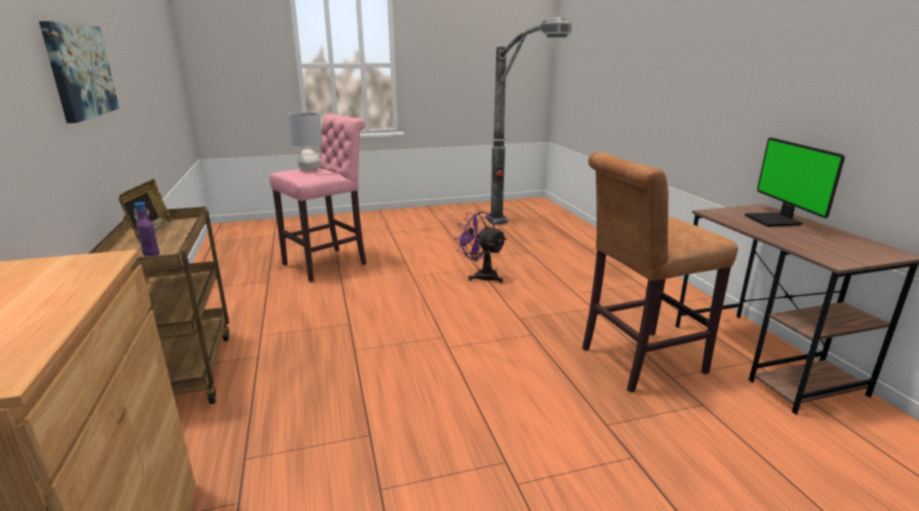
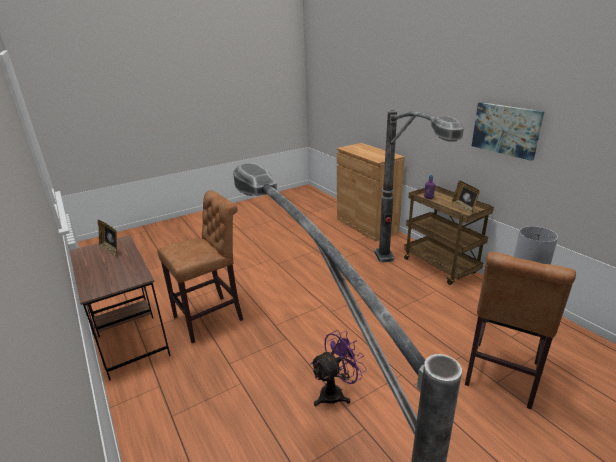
camera: 165 degrees right, 5 degrees up
(304, 349) = (401, 287): none -> floor lamp
(329, 263) = (500, 377): pink stool -> brown stool
(482, 275) = (336, 392): purple fan -> purple fan turned 60 degrees counterclockwise
(775, 220) = (105, 274): monitor -> none
(828, 248) = (111, 249): none -> picture frame

